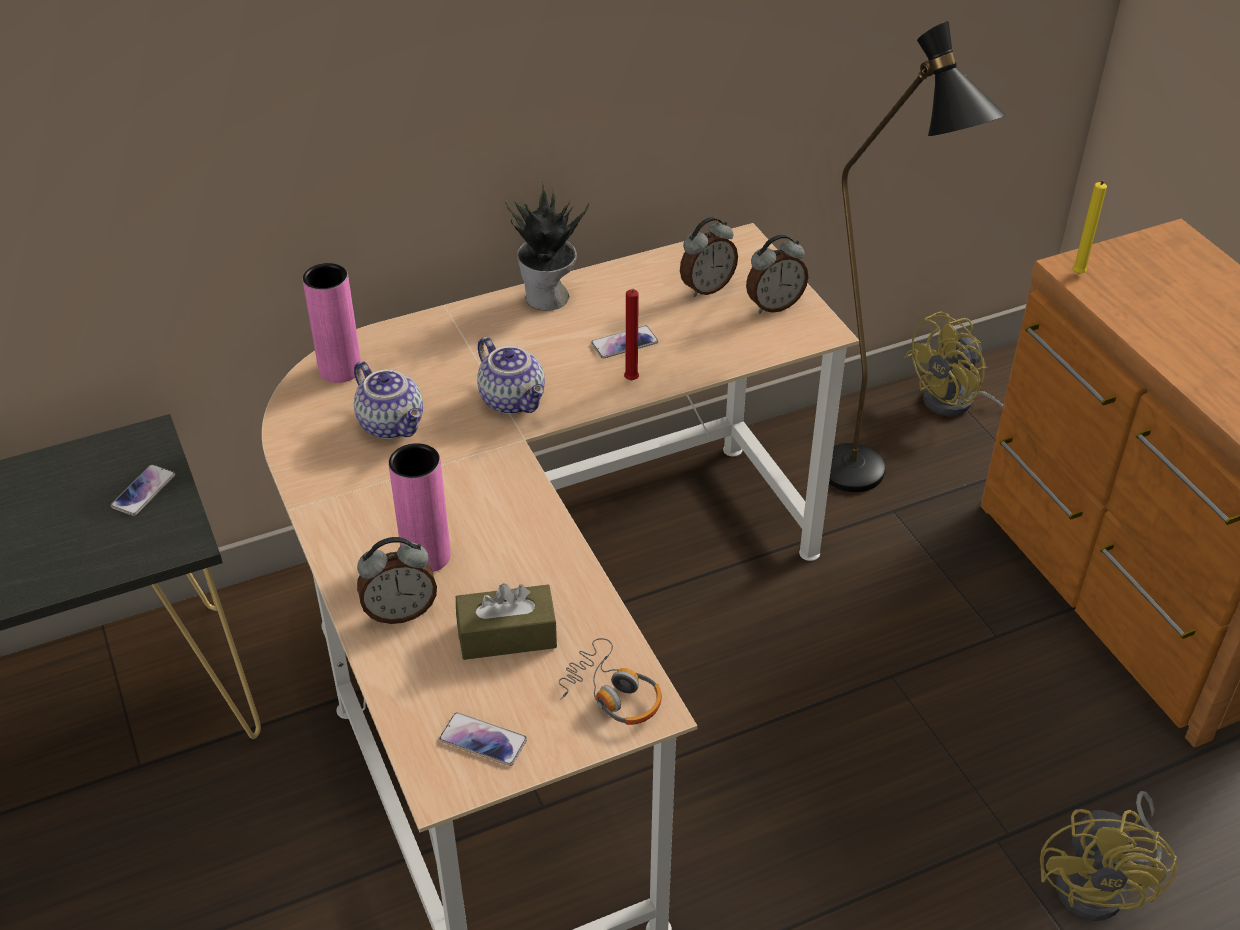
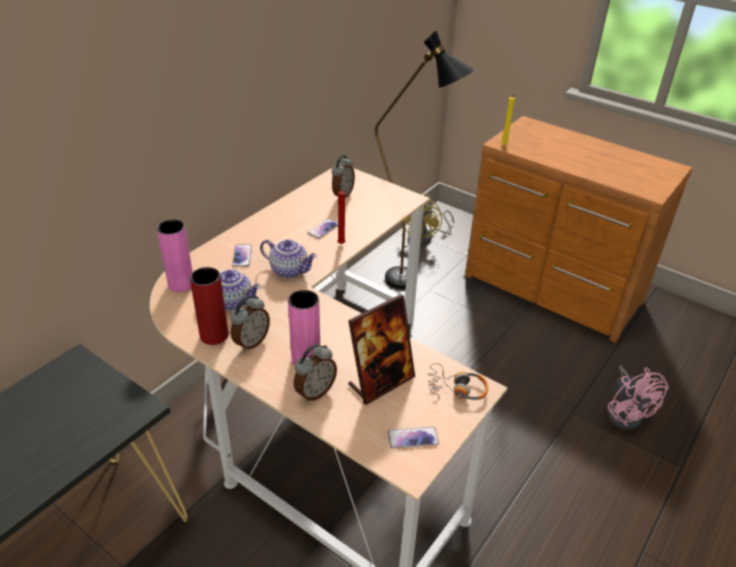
camera: 30 degrees left, 5 degrees down
(143, 491) = (94, 390): phone -> phone (242, 256)
(327, 469) = (214, 335): none -> red vase
(507, 635) = (381, 382): brown tissue box -> picture frame
(548, 298) = (268, 219): potted plant -> none
(774, 305) = (380, 193): alarm clock -> alarm clock (251, 342)
(1101, 885) = (625, 413): yellow fan -> pink fan

